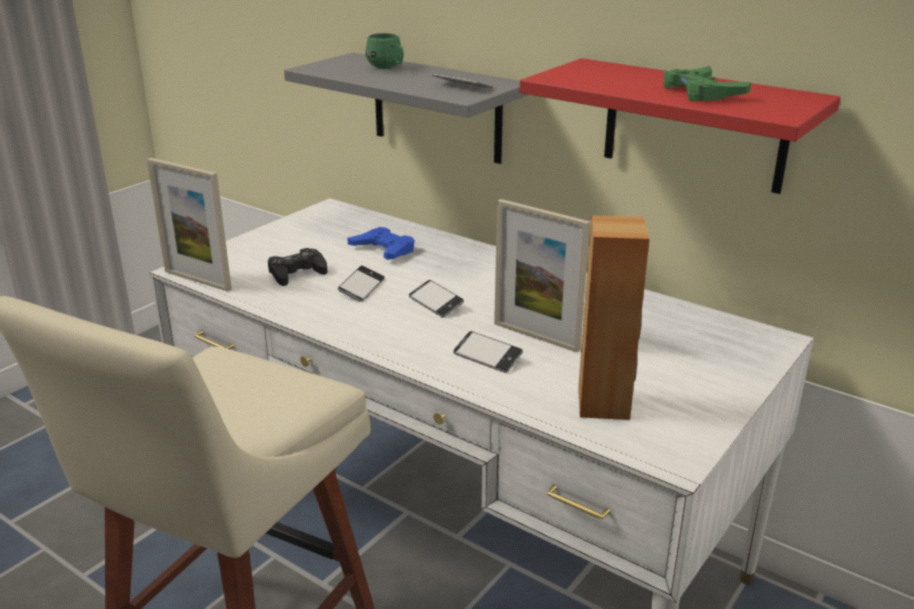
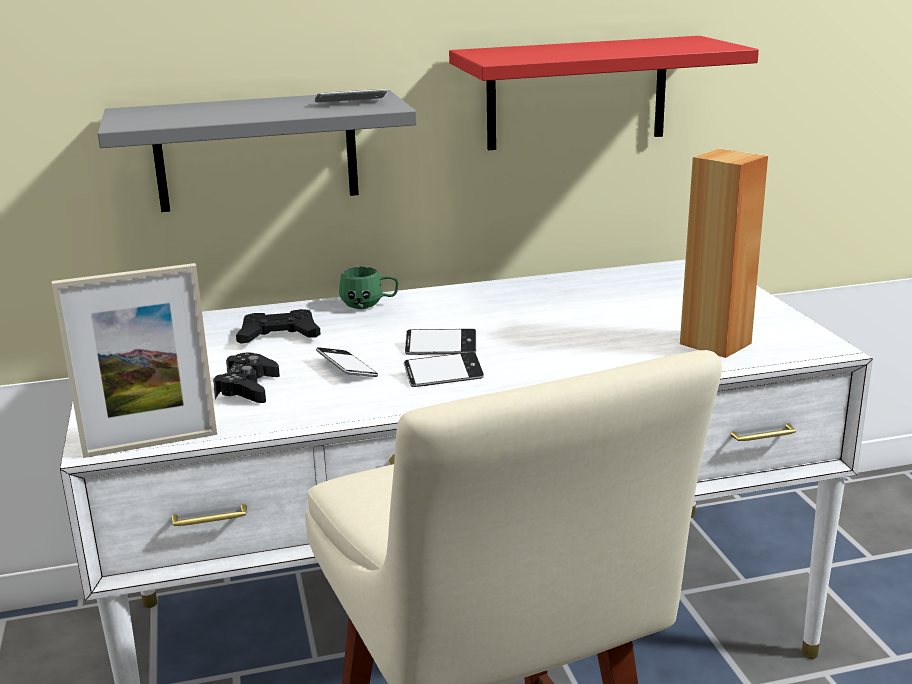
camera: 50 degrees left, 5 degrees down
(383, 249) = (279, 336): blue game controller -> black game controller
(388, 68) = (214, 108): green mug -> green mug (369, 306)
(487, 357) = (578, 359): phone -> phone (443, 376)
(536, 336) = (571, 331): picture frame -> none
(701, 92) = (630, 47): green game controller -> none

